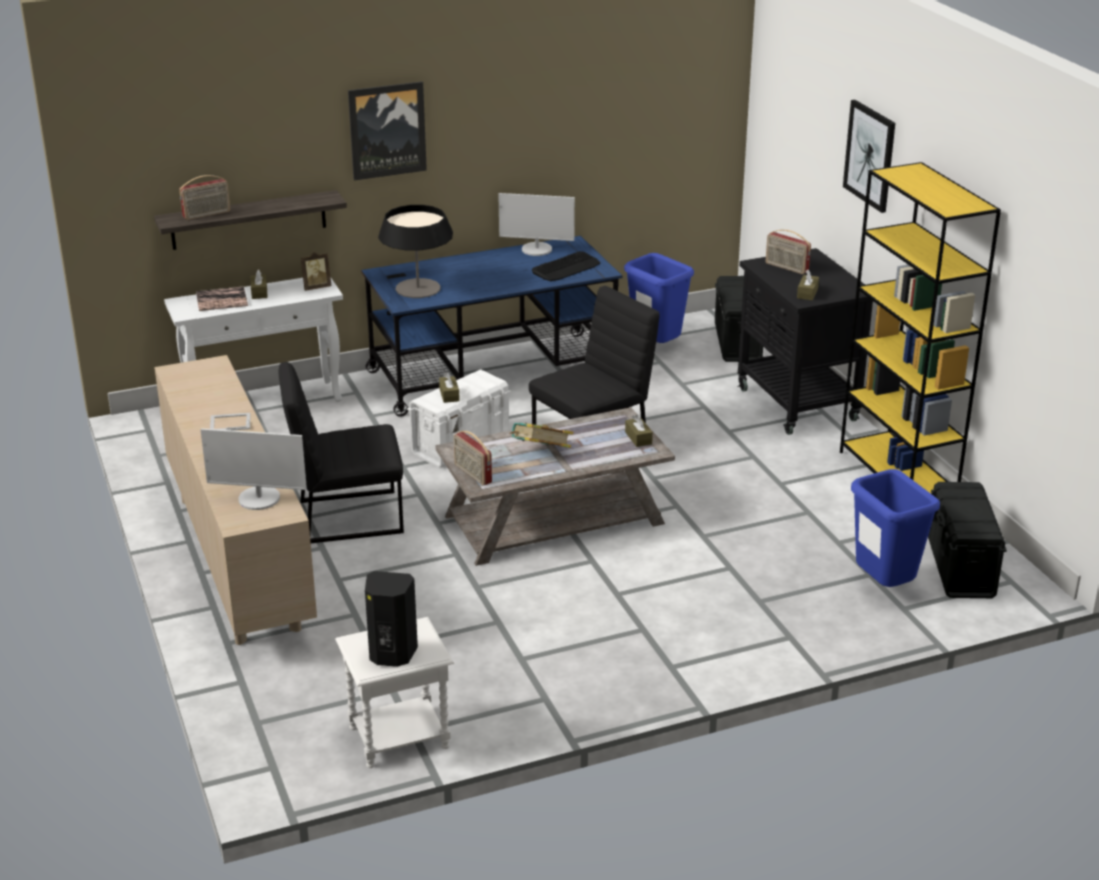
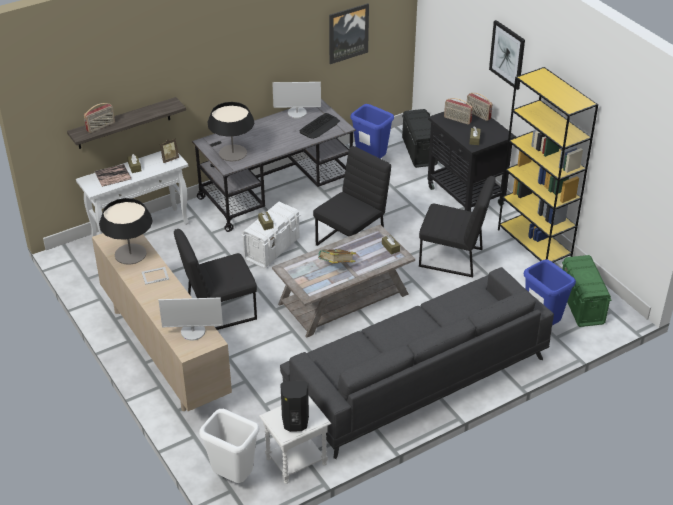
camera: 10 degrees left, 10 degrees up
(203, 393) = (130, 254): none -> table lamp
(283, 749) = (233, 478): none -> white trash can
(387, 130) = (204, 56): picture -> picture (348, 33)
(472, 474) = (300, 286): radio -> radio (478, 115)
(492, 373) = (276, 192): blue desk -> grey desk
(642, 640) = (415, 377): none -> grey sofa
(753, 483) = (453, 258): none -> black chair
(960, 567) = (581, 305): black storage box -> green storage box

